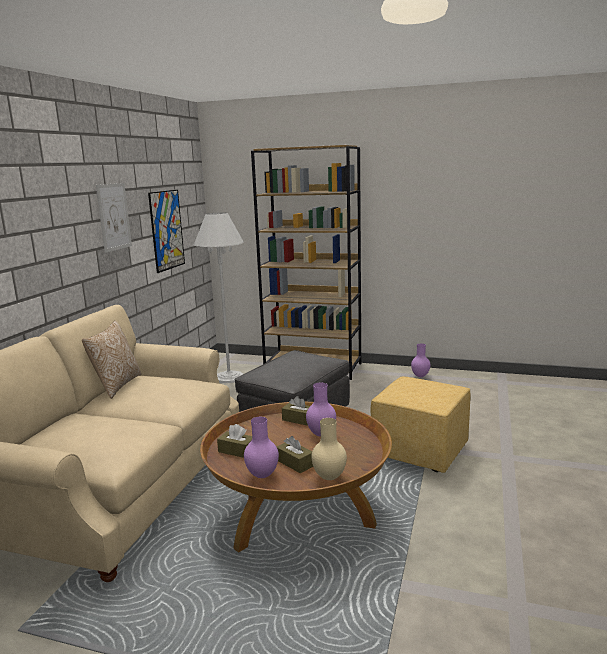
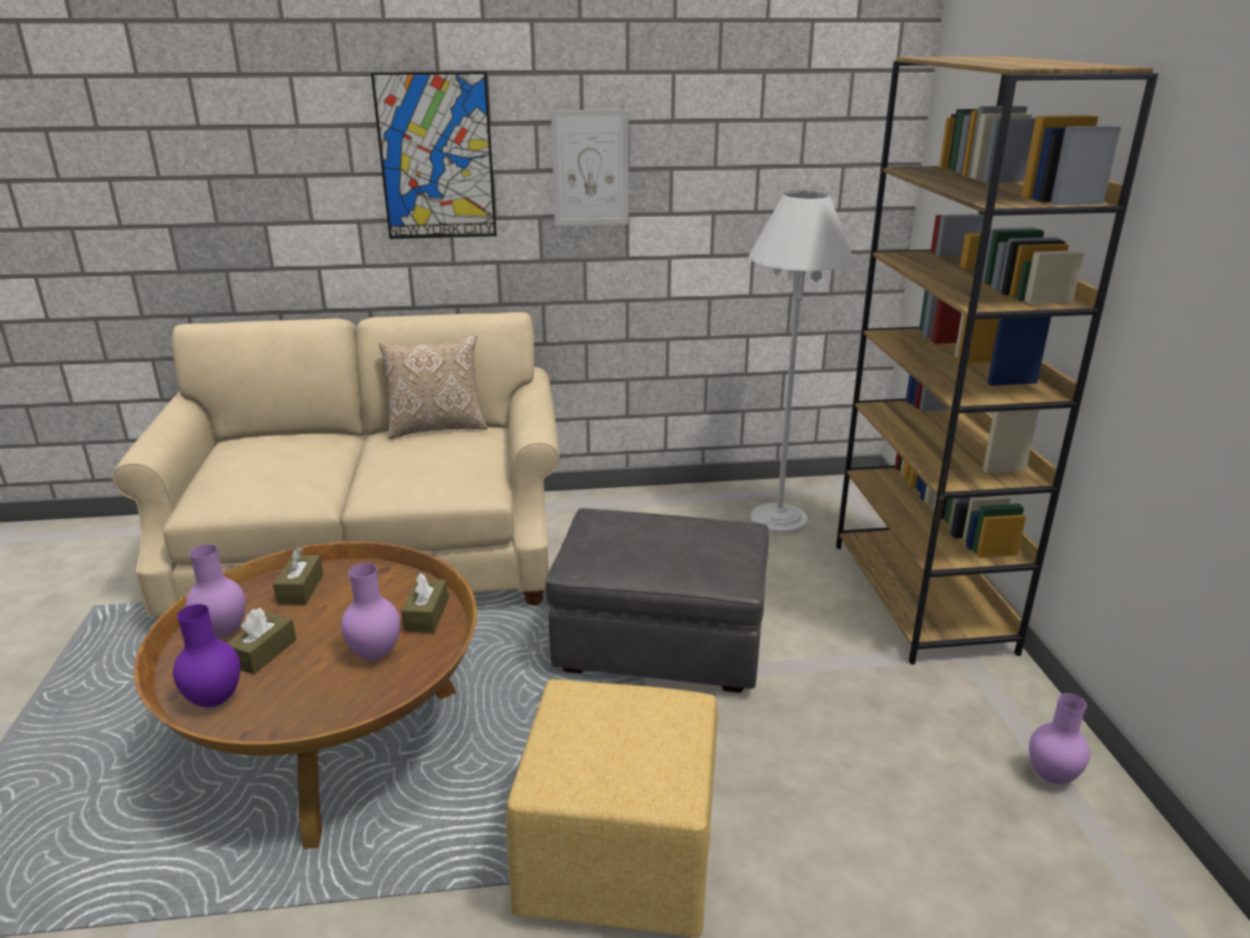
camera: 65 degrees right, 10 degrees up
(167, 230) = (749, 208): picture -> picture (436, 157)
(329, 478) = (213, 700): beige vase -> purple vase

